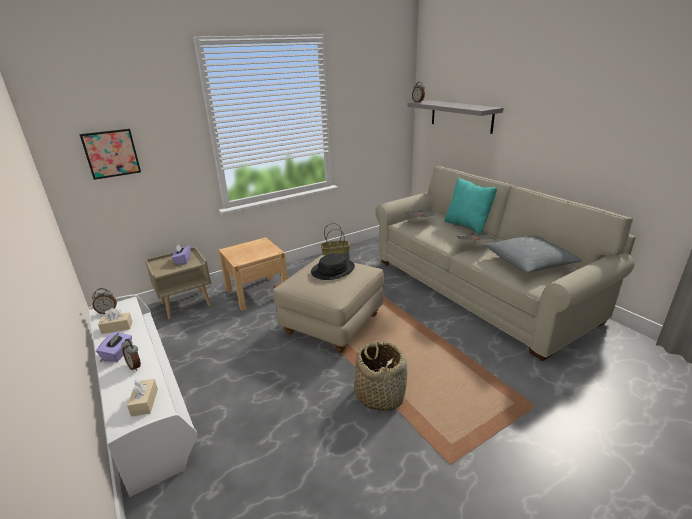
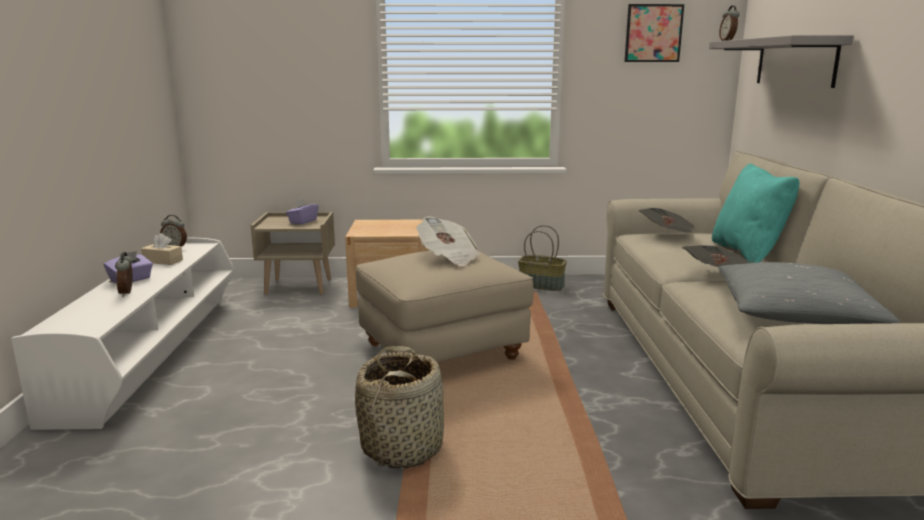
camera: 30 degrees right, 10 degrees down
(111, 153) = (251, 68): picture -> picture (653, 33)
(145, 402) = (89, 320): beige tissue box -> none
(333, 270) = (448, 257): black hat -> newspaper

